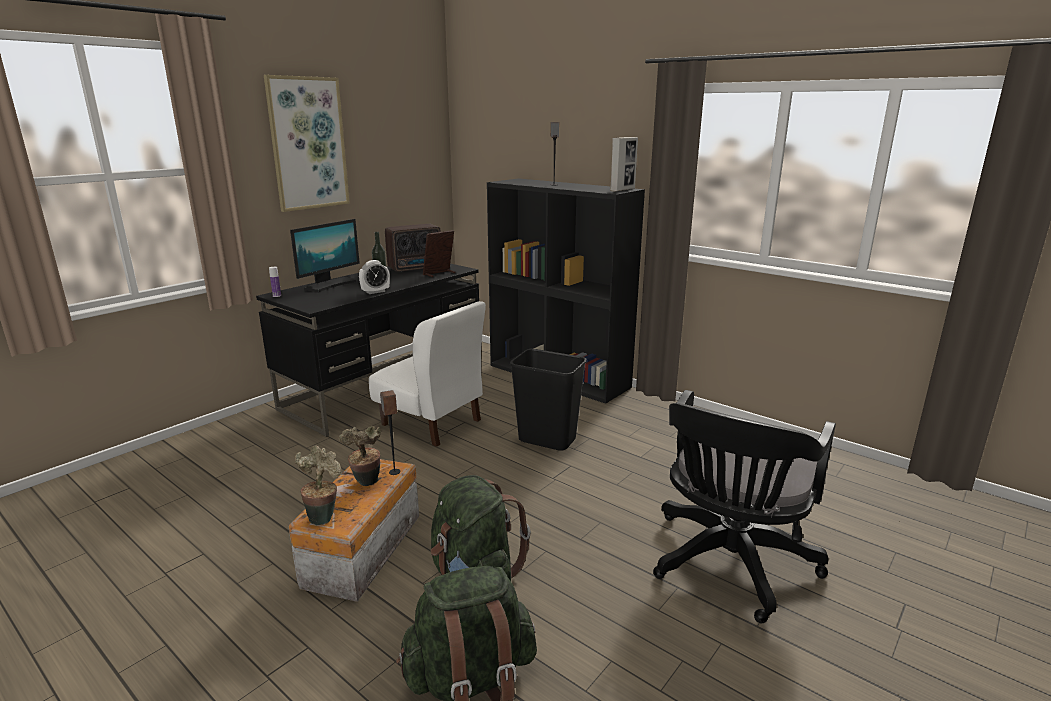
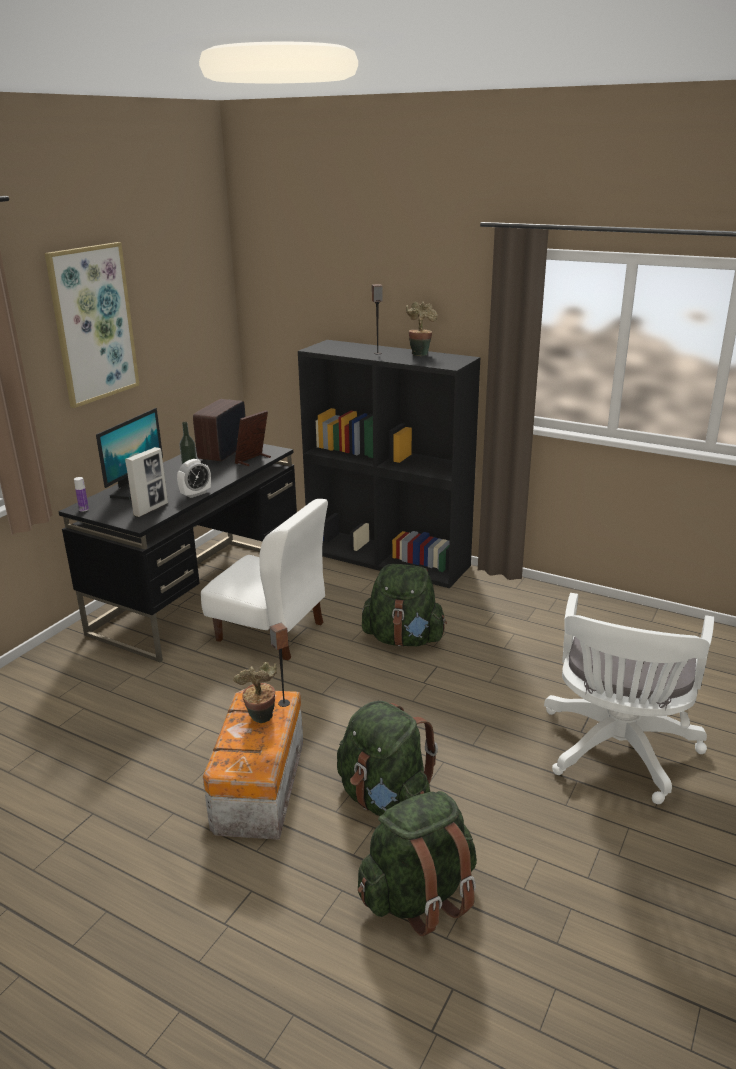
camera: 10 degrees left, 5 degrees up
(323, 516) = (235, 761): potted plant -> potted plant (420, 353)
(416, 268) = (221, 453): radio -> radio turned 150 degrees clockwise
(548, 440) = (403, 639): black trash can -> green backpack
(622, 190) = (458, 360): picture frame -> picture frame (151, 509)
(728, 565) = (617, 752): black office chair -> white office chair

